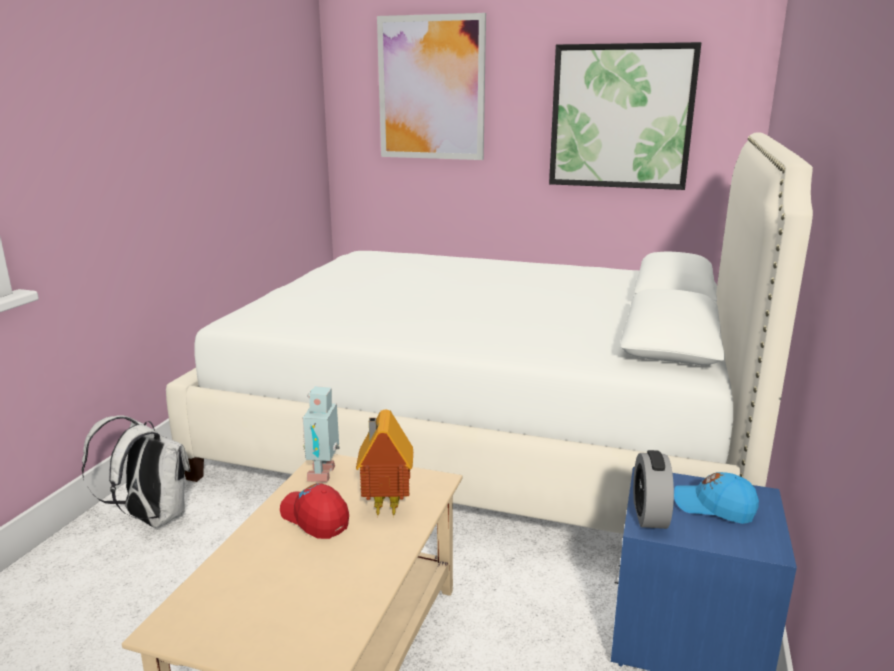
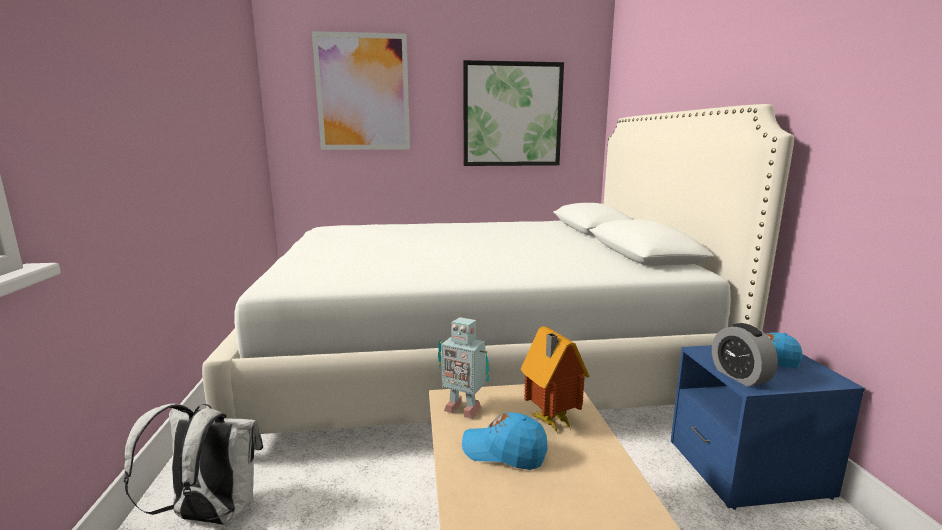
camera: 25 degrees left, 5 degrees down
(315, 519) = (504, 452): red cap -> blue cap
(324, 474) = (463, 408): toy robot -> toy robot turned 45 degrees counterclockwise

